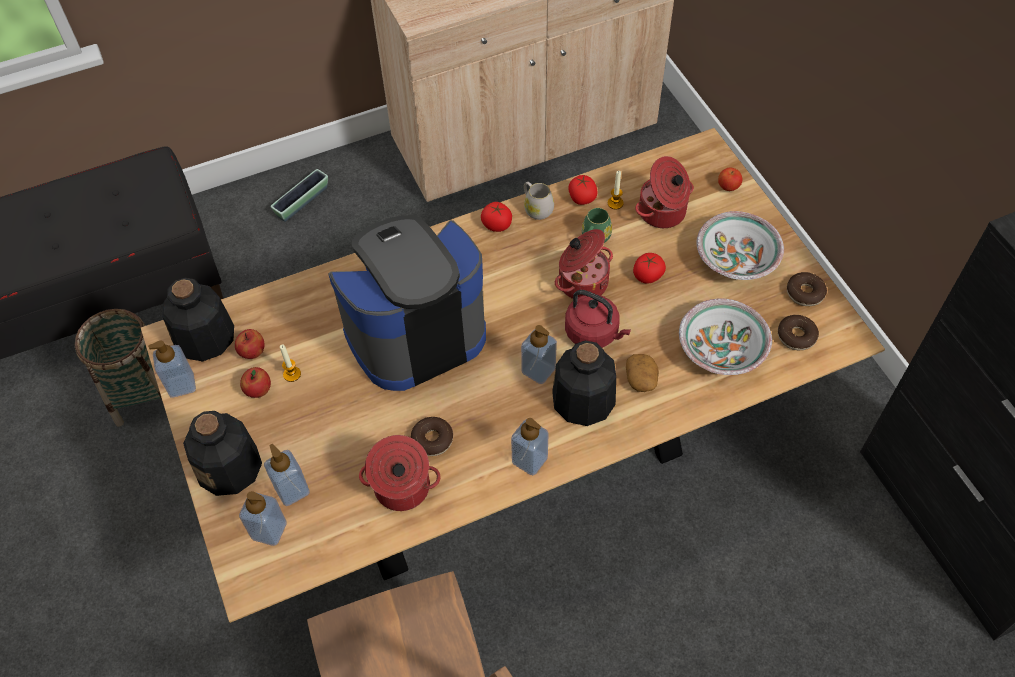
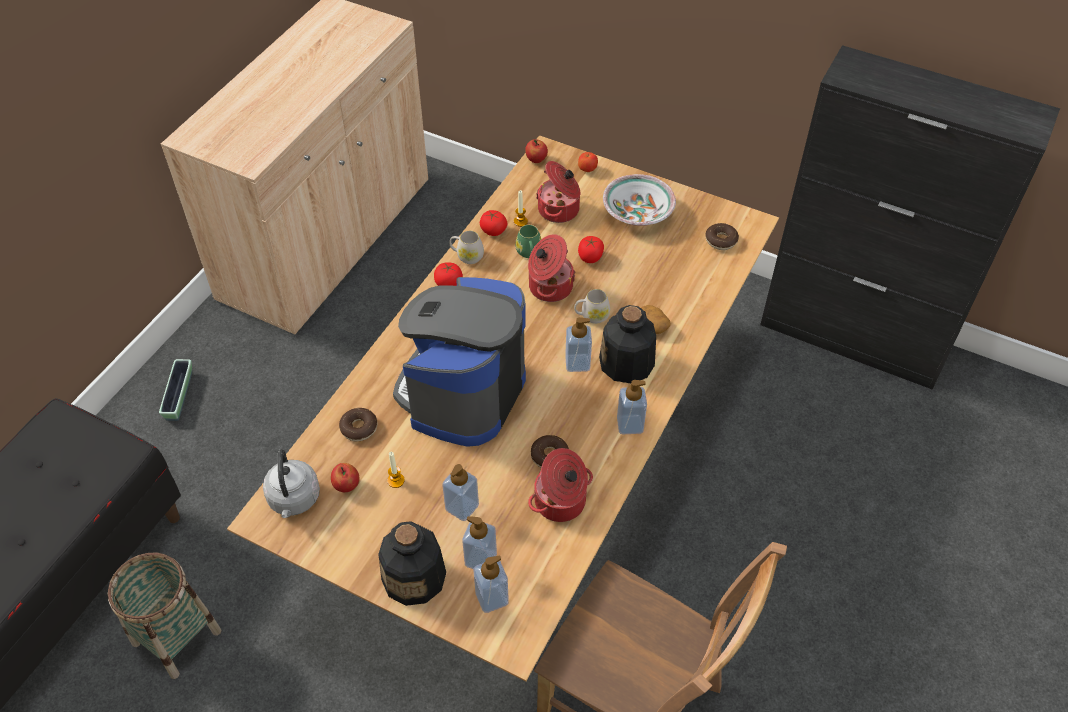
camera: 40 degrees left, 5 degrees down
(181, 385) = (311, 546): soap dispenser -> soap dispenser (462, 507)
(205, 337) = (294, 500): bottle -> grey kettle
(258, 390) = (381, 509): apple -> apple (536, 159)
(594, 333) = (591, 316): red kettle -> white mug
(722, 349) = (684, 276): bowl -> none
(804, 293) = (700, 210): donut -> donut (359, 428)

